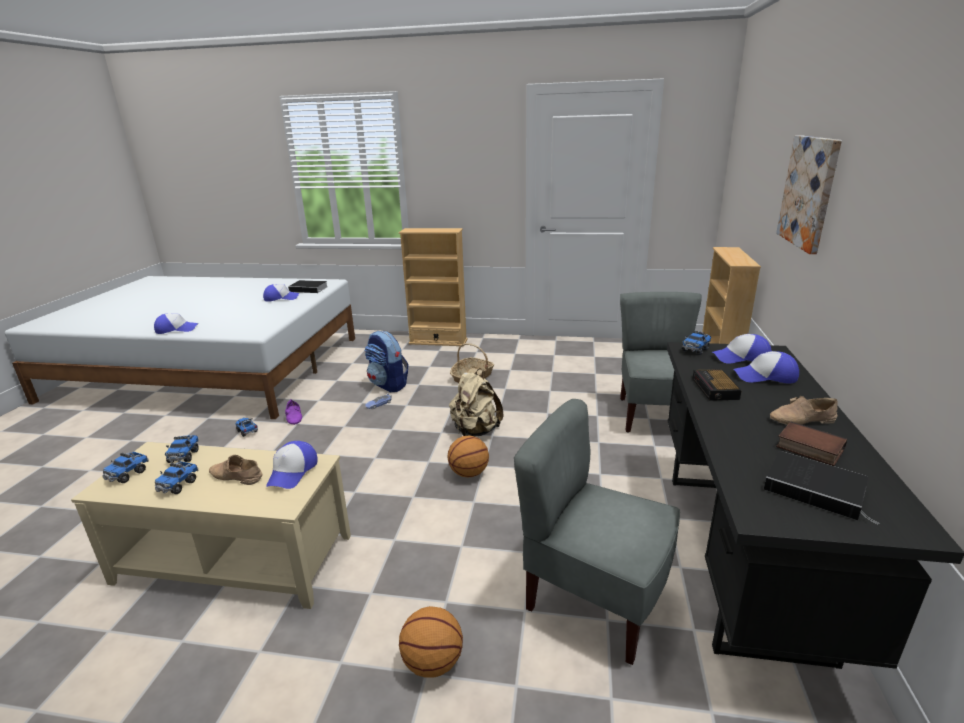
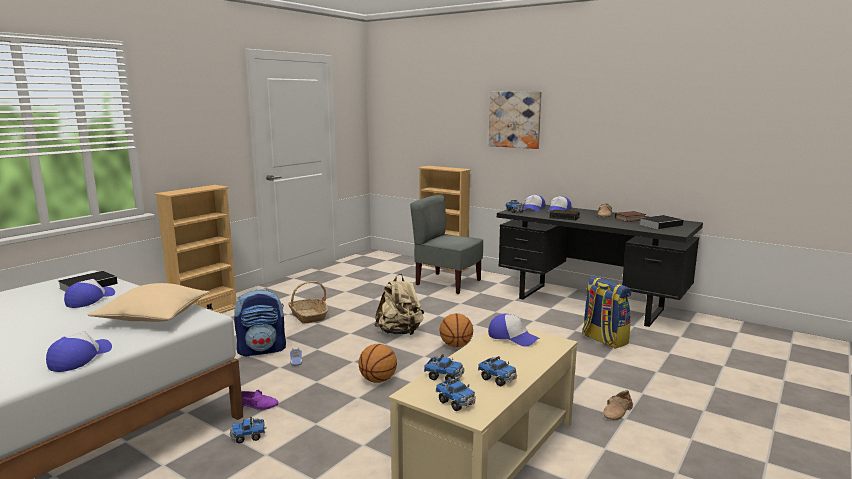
camera: 65 degrees left, 10 degrees down
(235, 476) = (502, 357): beige shoe -> beige shoe (618, 412)
(252, 321) = (154, 317): none -> beige pillow
(433, 662) = (634, 389): basketball -> basketball (378, 380)
(595, 598) = (603, 340): grey chair -> backpack

